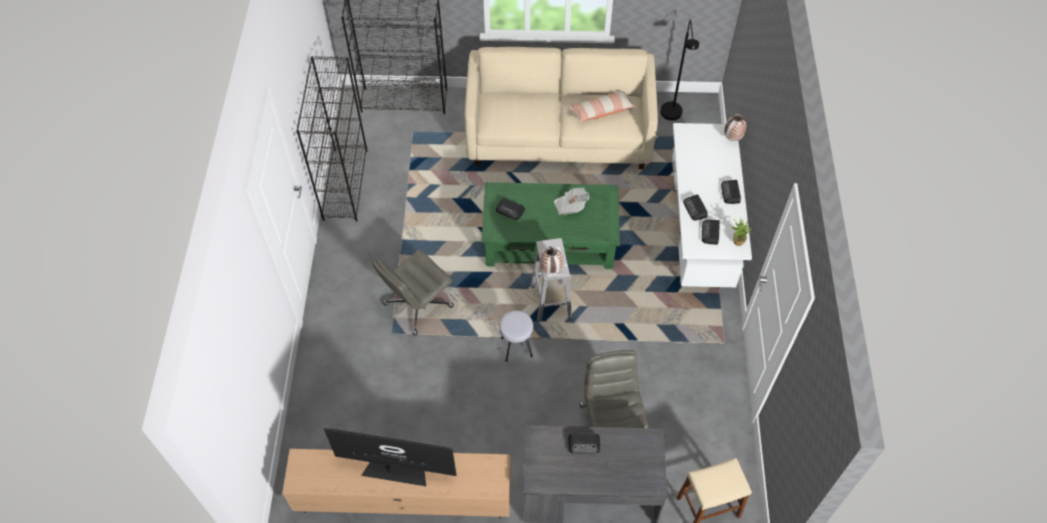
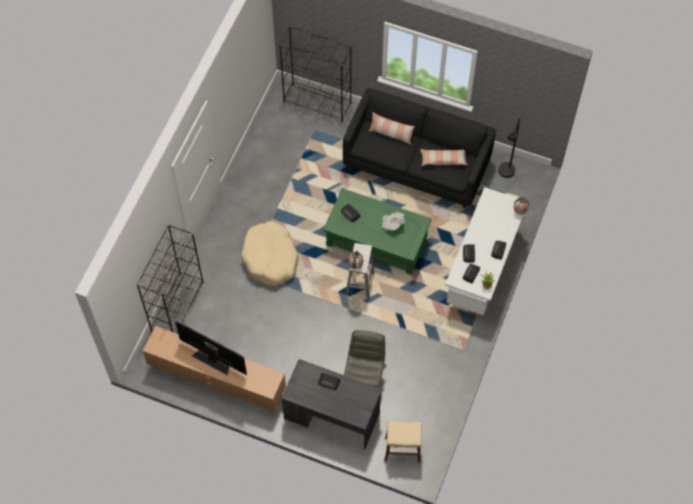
camera: 20 degrees right, 5 degrees up
(345, 184) = (253, 155): black bookcase -> black bookcase (177, 306)
(417, 306) = (270, 258): grey office chair -> beige dog bed
(516, 347) = (324, 307): grey stool -> none
(521, 99) = (391, 134): none -> pillow
(559, 135) = (417, 164): beige sofa -> black sofa

